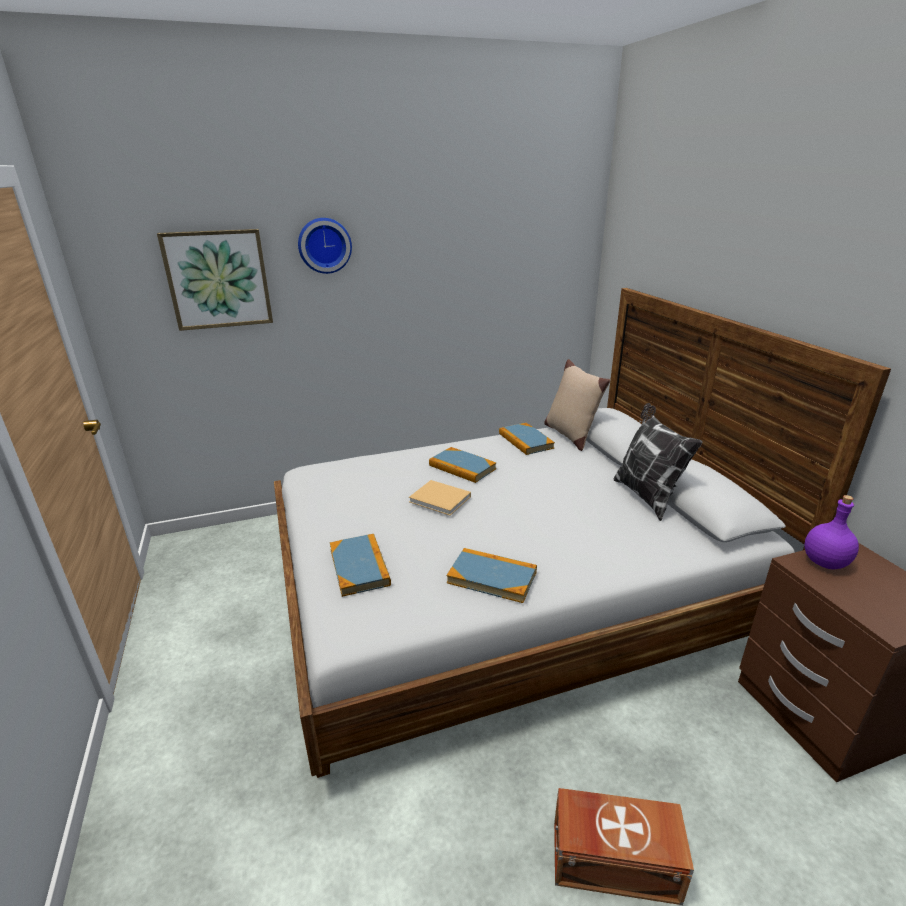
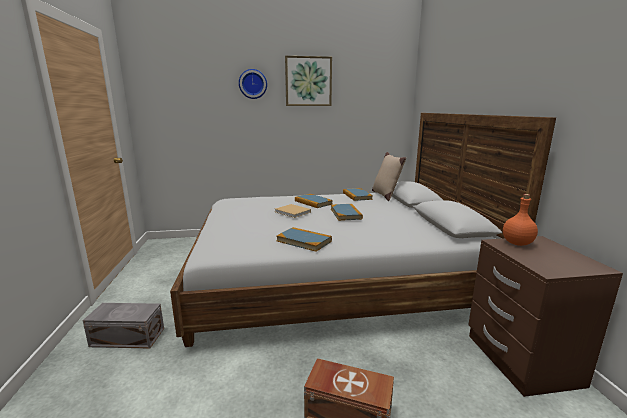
camera: 10 degrees right, 10 degrees down
(208, 772) = (127, 337): none -> grey storage box
(218, 279) = (196, 98): picture -> picture (308, 81)
(359, 567) = (231, 232): book -> book (345, 214)
(646, 496) = (419, 219): pillow -> none
(825, 562) = (517, 243): purple bottle -> orange bottle

